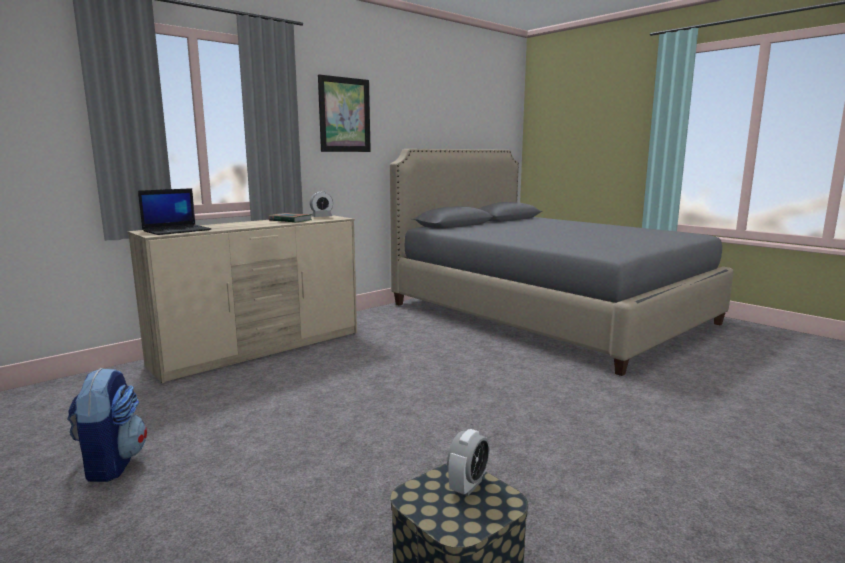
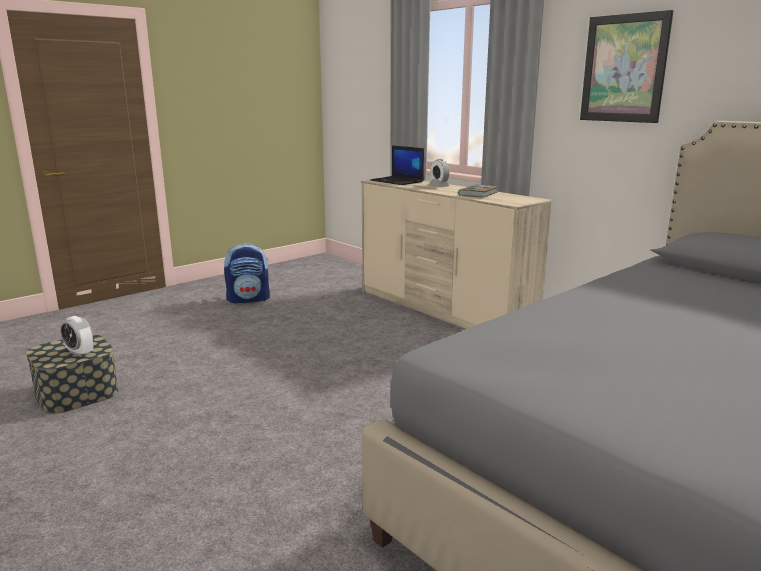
camera: 90 degrees right, 5 degrees up
(322, 216) = (523, 199): alarm clock -> alarm clock (439, 186)

